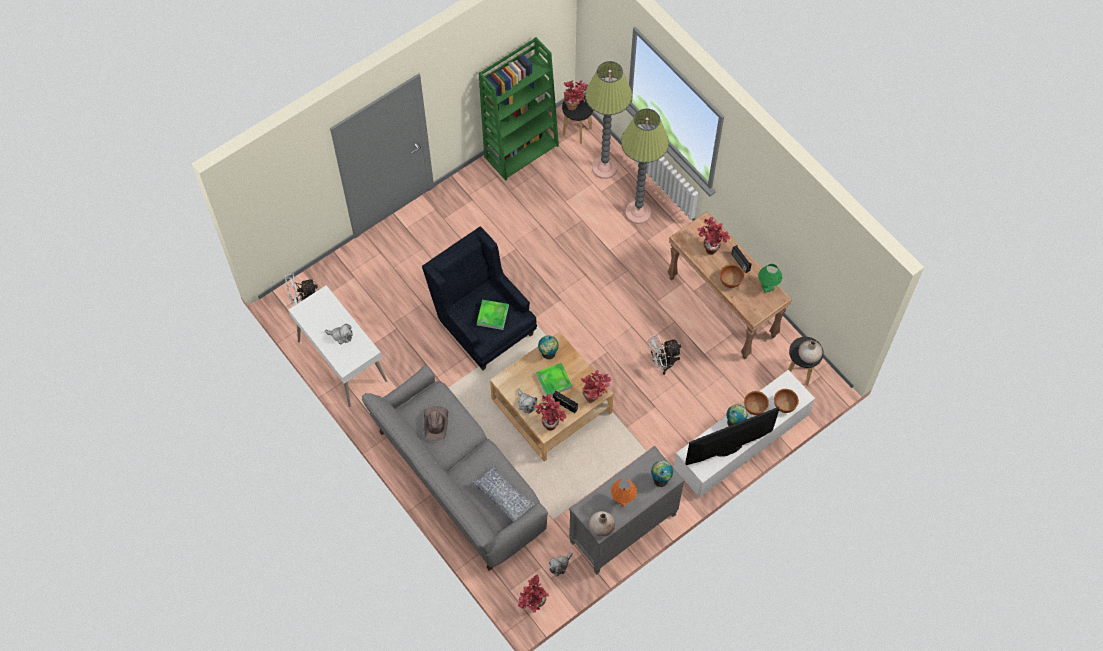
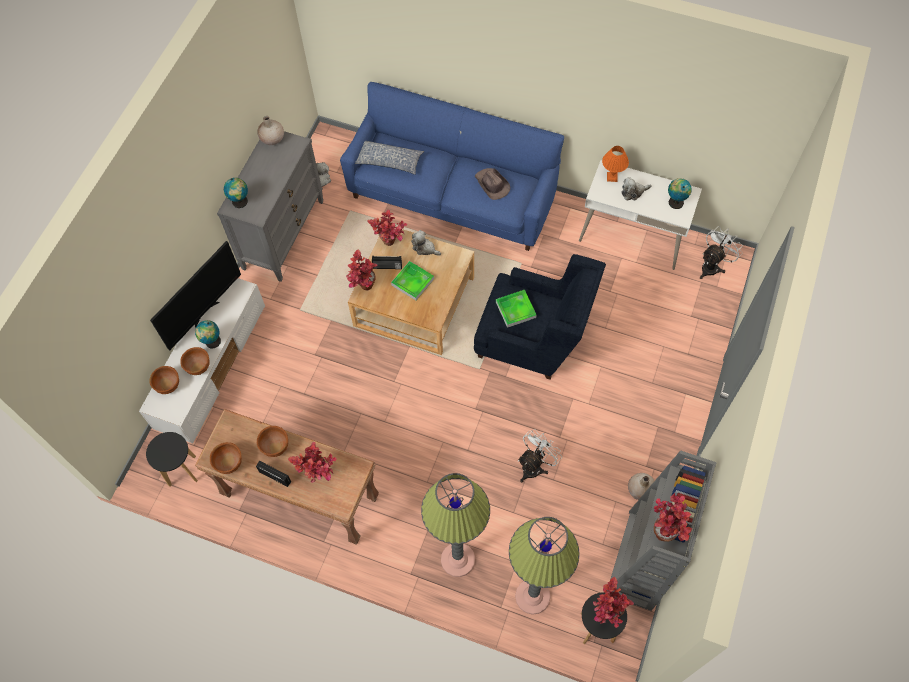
camera: 150 degrees right, 0 degrees up
(458, 481) = (452, 197): grey sofa -> blue sofa
(521, 150) = (640, 561): green bookcase -> grey bookcase
(533, 604) = (326, 143): potted plant -> potted plant (665, 529)
(548, 354) = (435, 303): globe -> globe (675, 201)
(622, 499) = (266, 168): orange table lamp -> orange table lamp (612, 177)
(662, 363) = (331, 400): white fan -> white fan (534, 466)
(767, 287) = (229, 464): green table lamp -> brown bowl
(808, 355) = (162, 448): beige vase -> beige vase (640, 490)

